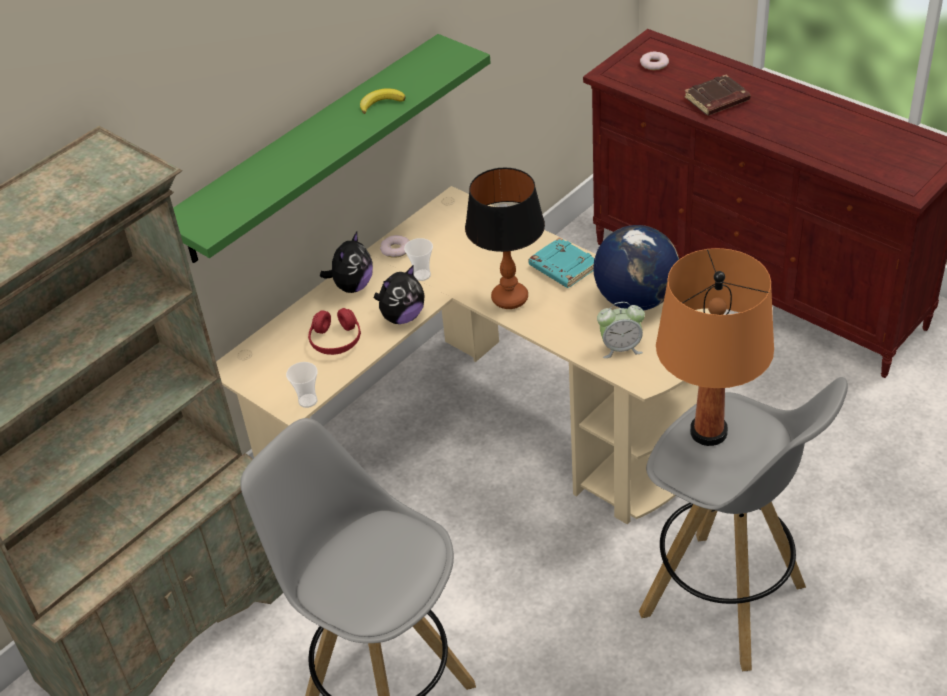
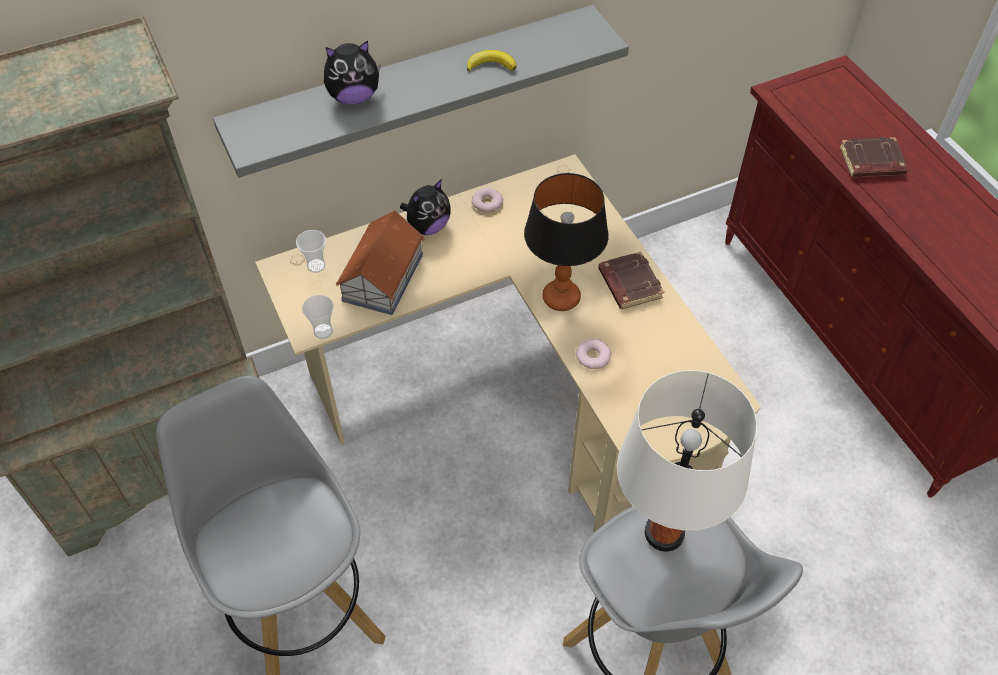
camera: 20 degrees right, 10 degrees up
(312, 148) = (414, 86): green shelf -> grey shelf
(336, 340) = (382, 278): red headphones -> toy house
(402, 317) = (453, 277): plush toy -> plush toy (354, 97)
(422, 275) = (495, 240): cup -> cup (316, 265)
(562, 267) = (628, 284): turquoise book -> brown book
(621, 348) = (635, 396): alarm clock -> none
(636, 299) = (679, 348): globe -> none
(654, 64) = (830, 97): donut -> donut (593, 356)
(709, 432) = (664, 534): orange table lamp -> white table lamp

